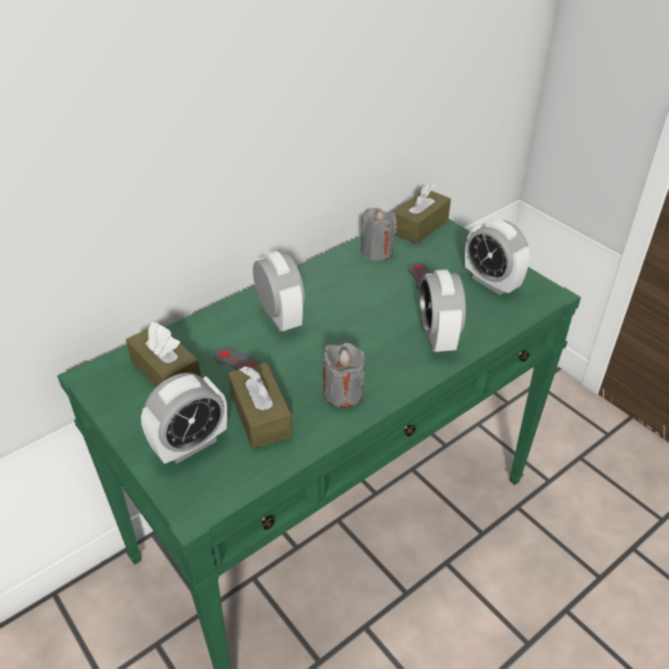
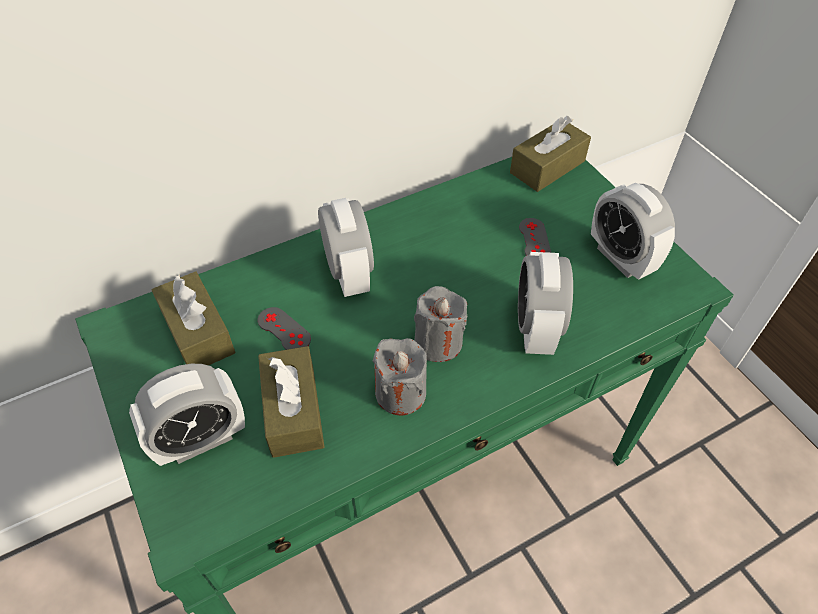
camera: 10 degrees right, 10 degrees up
(377, 251) = (486, 196): grey candle -> grey candle (438, 342)

